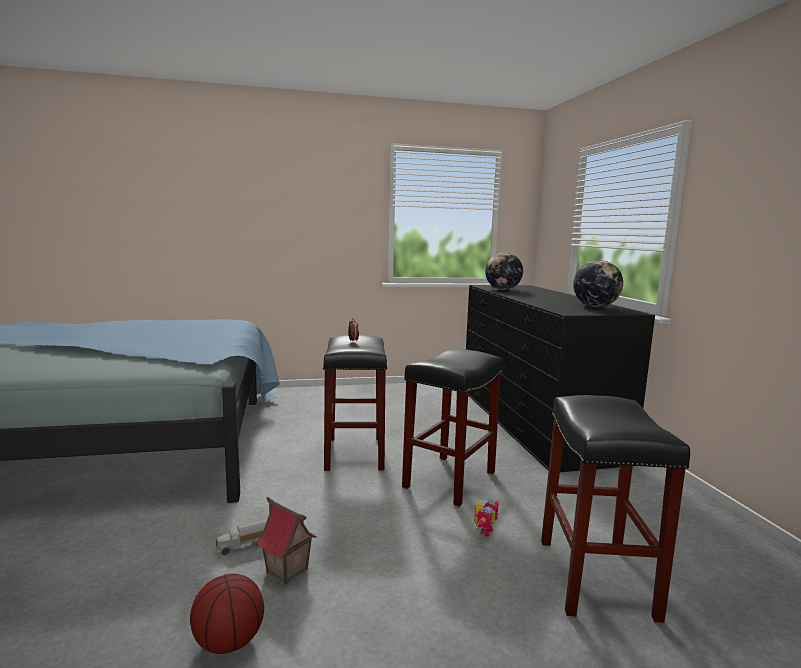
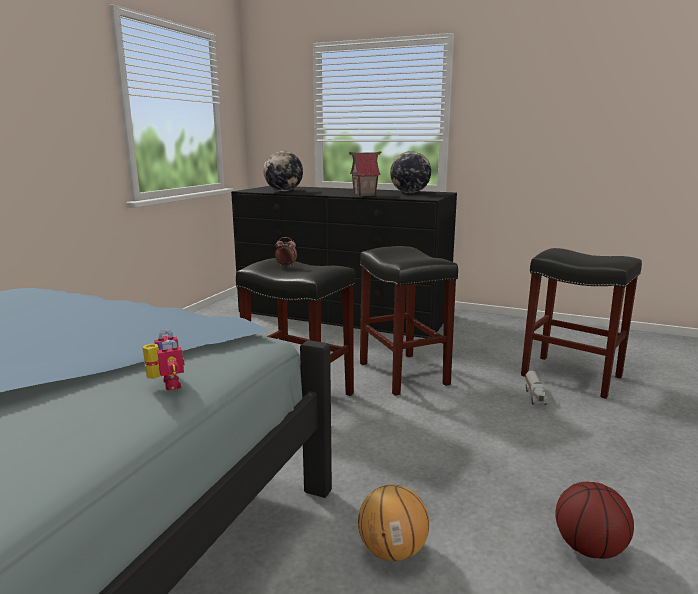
camera: 55 degrees left, 5 degrees up
(181, 544) = (392, 550): none -> basketball
(245, 545) = (431, 505): toy truck -> toy truck (535, 396)
(286, 571) = (493, 490): toy house -> toy house (365, 195)
(483, 530) = (492, 388): toy robot -> toy robot (166, 385)

